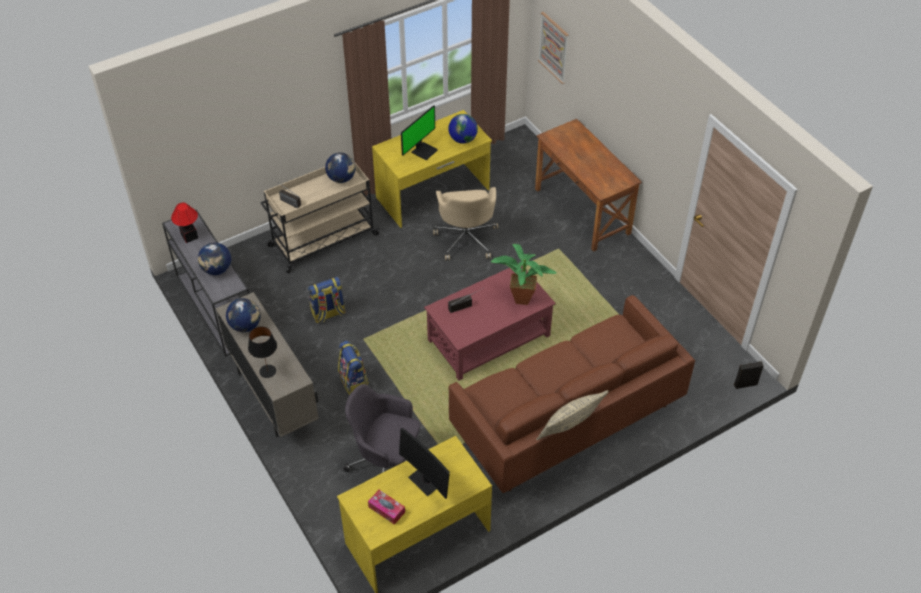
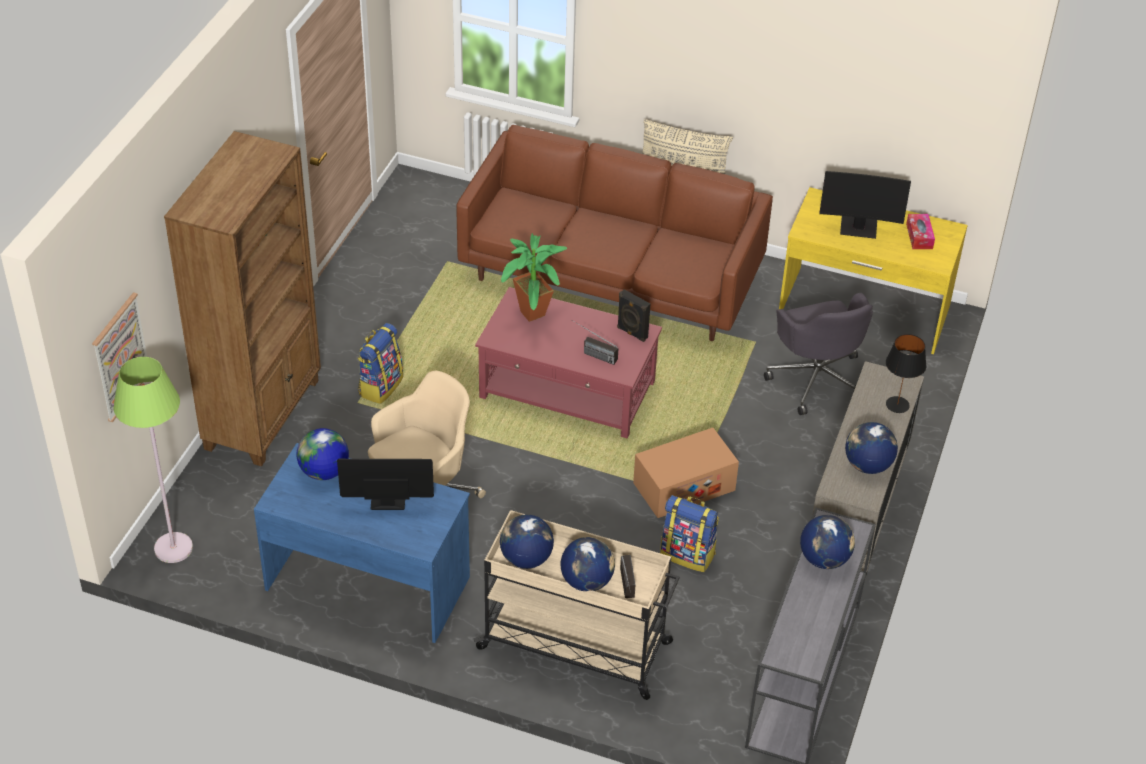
camera: 130 degrees left, 5 degrees down
(189, 236) = (808, 632): table lamp -> none
(306, 190) = (587, 581): none -> globe
(354, 382) = (755, 465): backpack -> backpack (380, 386)
(371, 341) = (684, 486): none -> cardboard box
(426, 480) = (858, 228): monitor -> monitor turned 90 degrees clockwise
(433, 194) = (368, 582): yellow desk -> blue desk
(518, 144) = (173, 548): none -> green floor lamp
(582, 211) = (264, 414): brown desk -> brown bookcase
(745, 384) = (426, 180): black speaker -> black speaker (631, 333)

